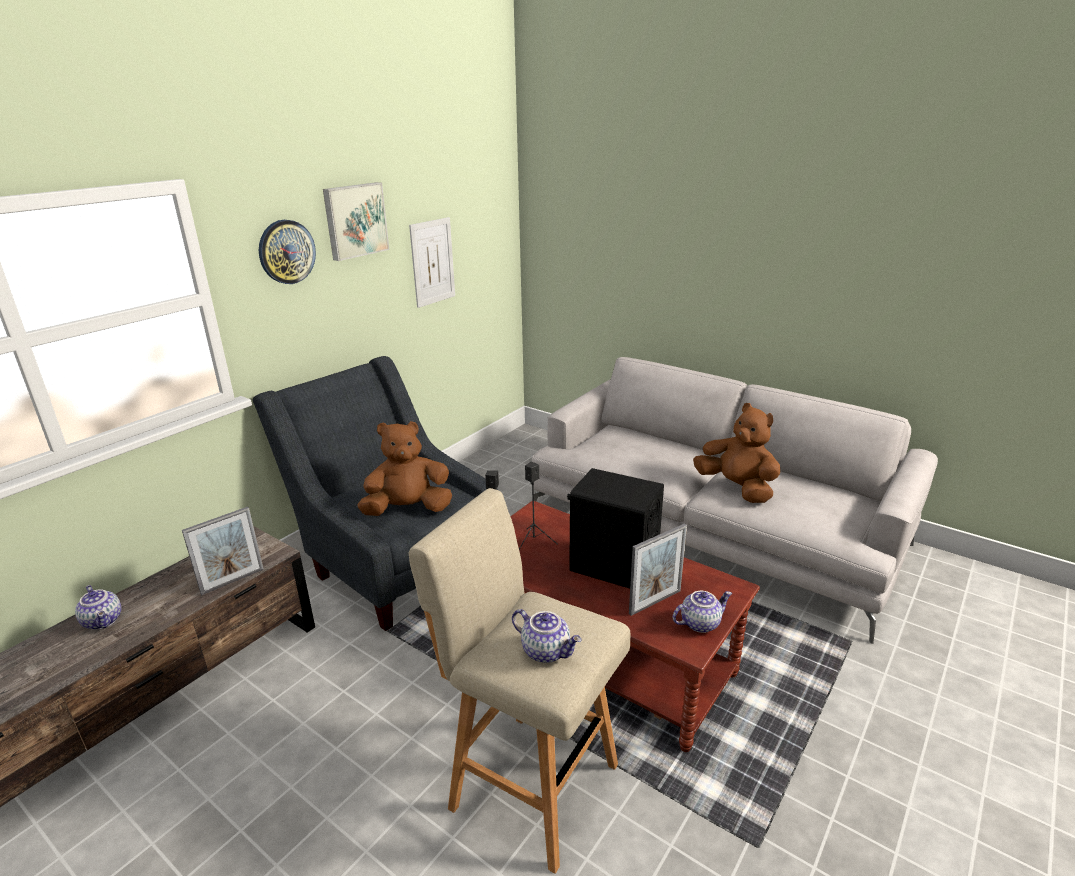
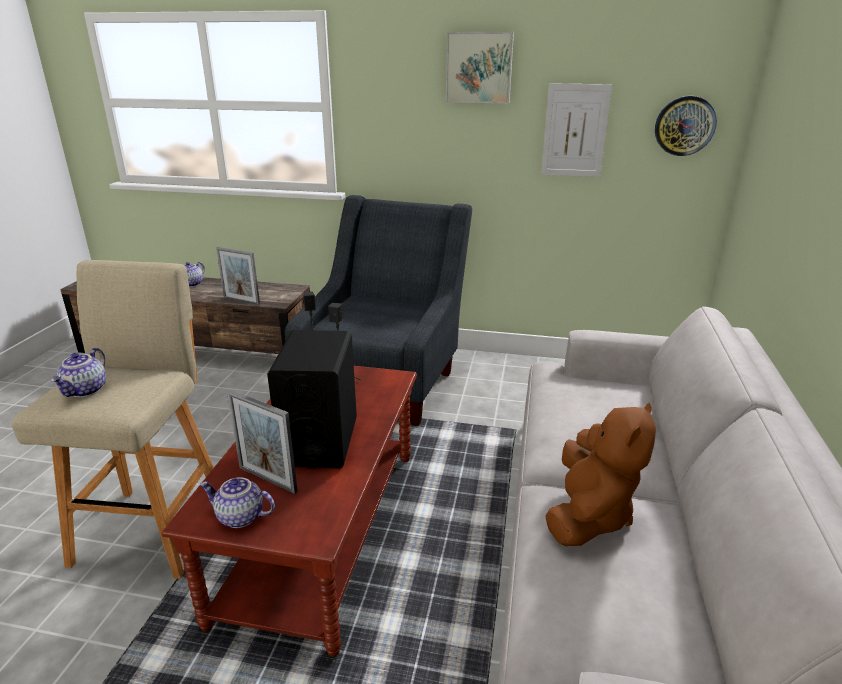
camera: 65 degrees right, 0 degrees up
(286, 252) = (401, 84): wall clock -> wall clock (684, 126)
(408, 509) = (356, 324): brown plush toy -> none
(700, 623) = (239, 517): teapot -> teapot turned 150 degrees clockwise

